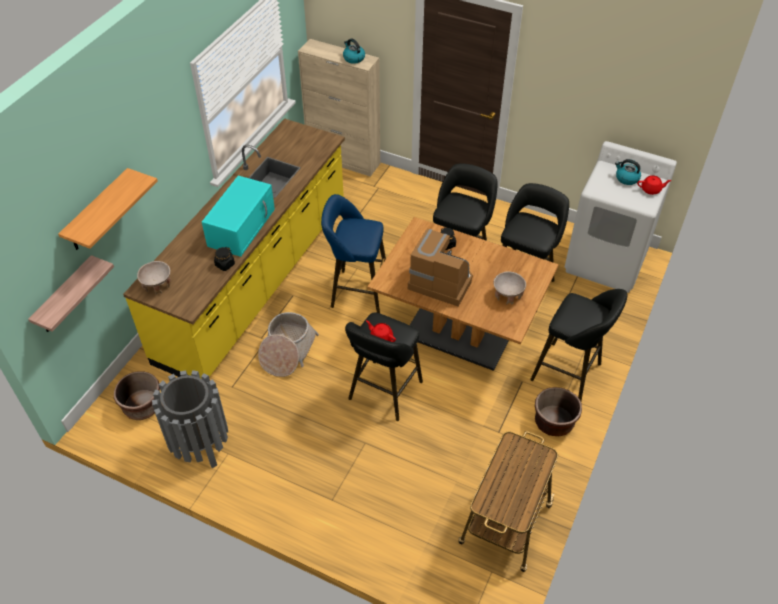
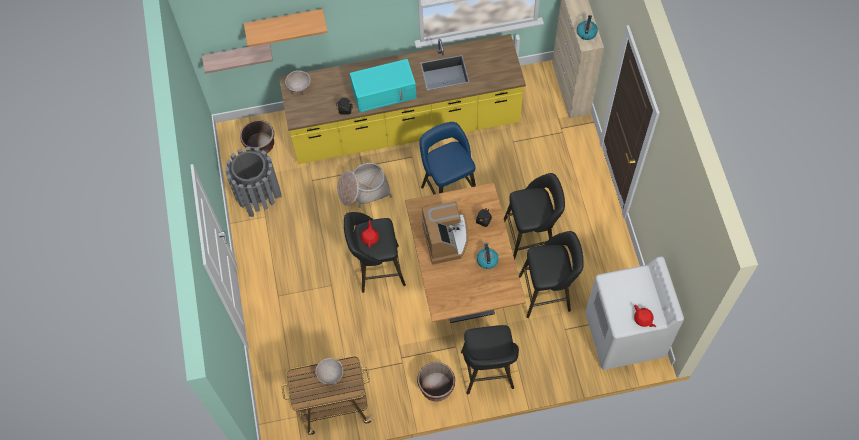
camera: 55 degrees right, 15 degrees up
(507, 295) = (467, 288): beige bowl -> beige bowl (331, 376)
(626, 178) = (641, 295): kettle -> kettle (487, 260)

